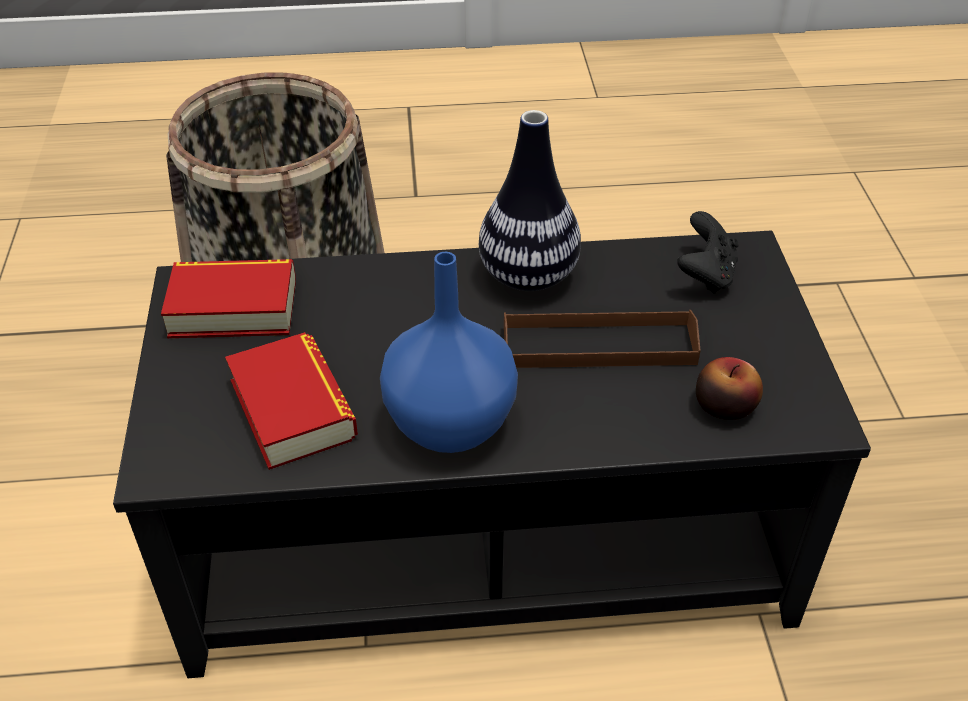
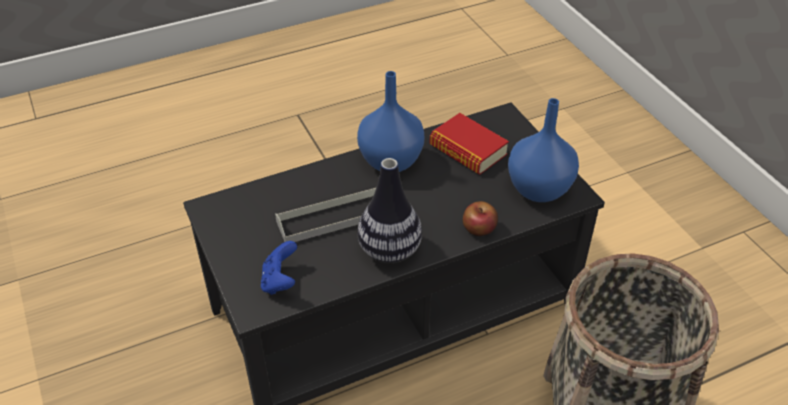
camera: 160 degrees right, 0 degrees up
(233, 308) = (539, 188): book -> blue vase
(599, 345) = (333, 218): brown tray -> grey tray
(705, 275) = (280, 281): black game controller -> blue game controller
(724, 405) = (258, 203): apple -> apple (479, 228)

